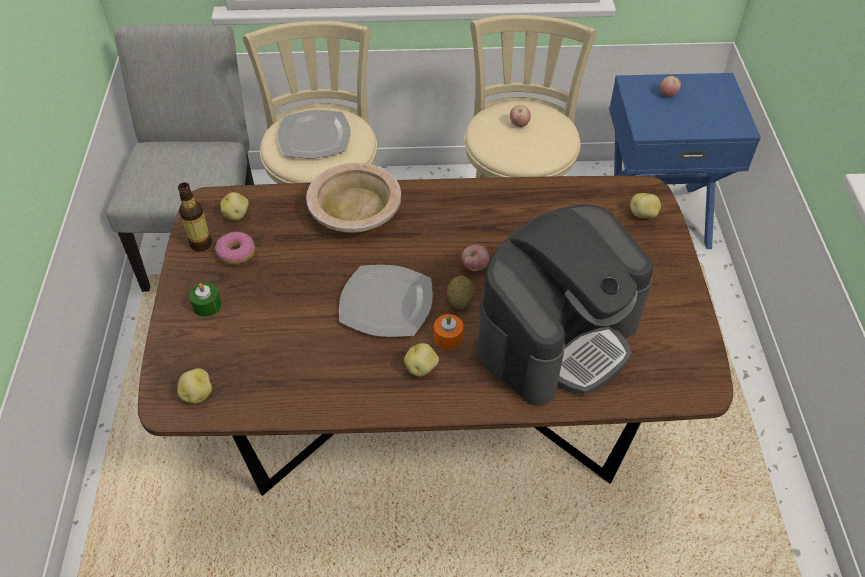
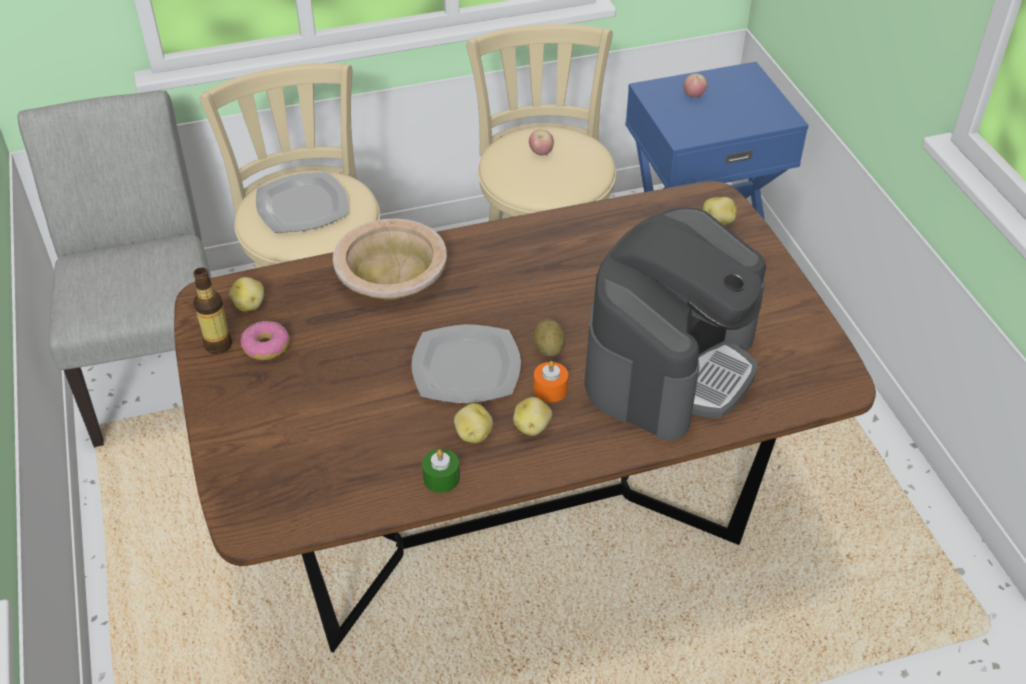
camera: 15 degrees left, 5 degrees down
(197, 394) = (280, 509): potato -> potato (473, 434)
(207, 305) = (253, 410): green candle -> green candle (441, 478)
(475, 267) = (553, 310): apple -> none

